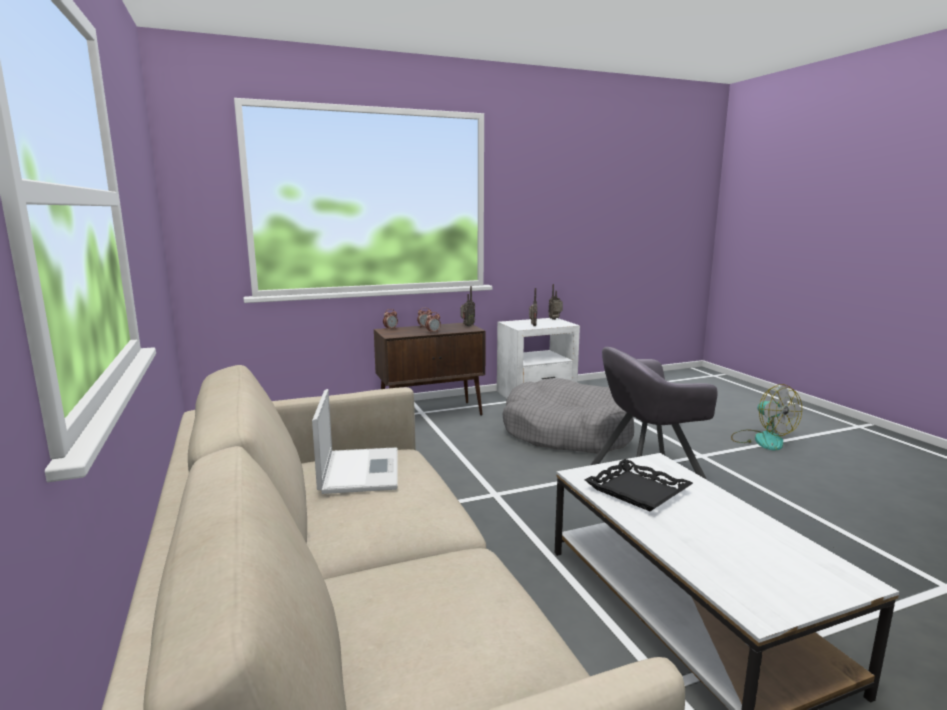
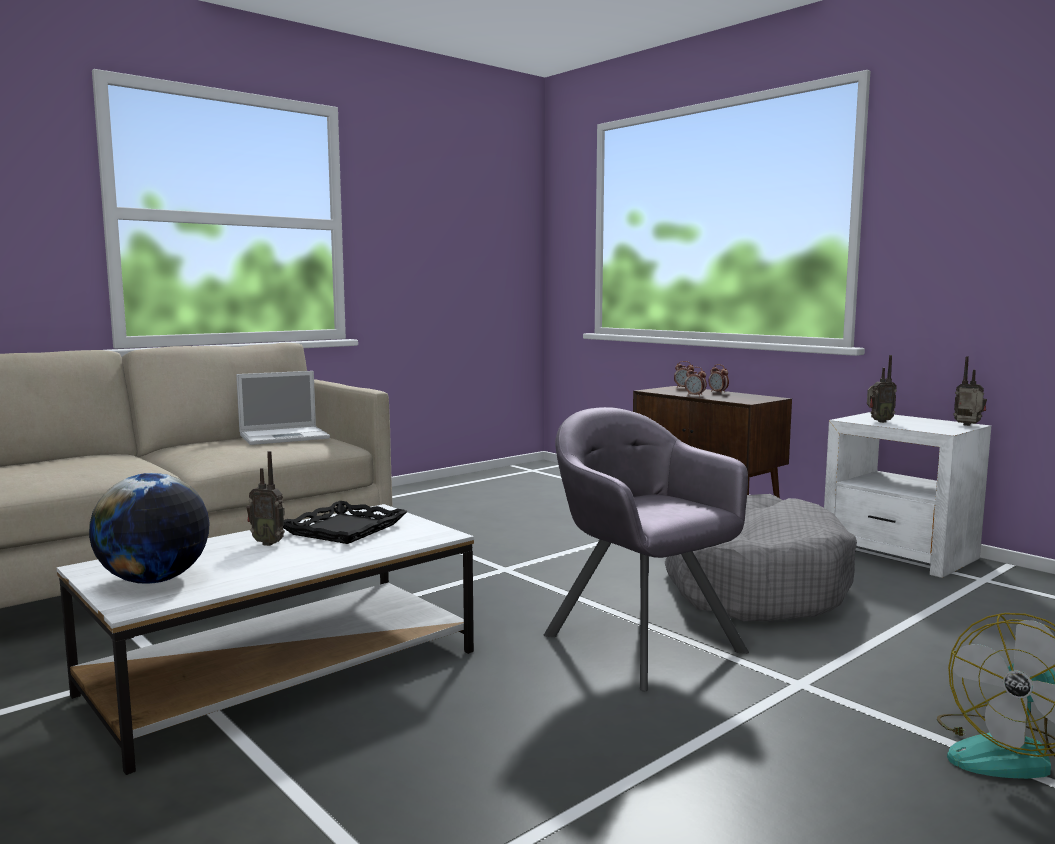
camera: 70 degrees right, 5 degrees down
(467, 326) = (762, 399): radio -> radio (269, 543)
(789, 575) = (154, 580): none -> globe

